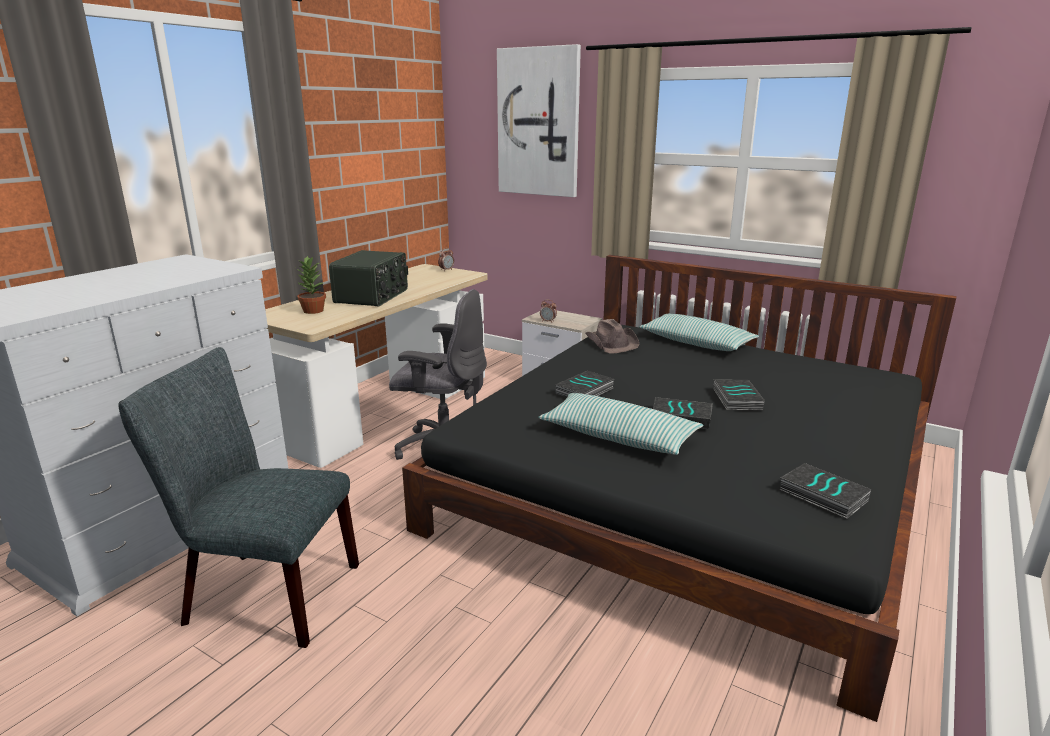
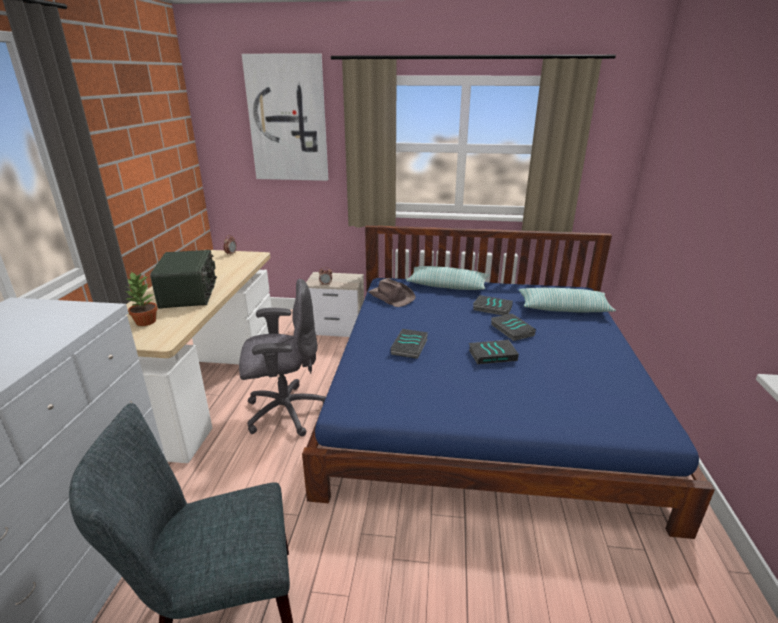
camera: 25 degrees left, 5 degrees up
(618, 436) = (465, 383): pillow -> pillow (563, 308)
(688, 487) = (481, 397): black bed -> blue bed
(821, 495) = (622, 398): book -> book (492, 308)

